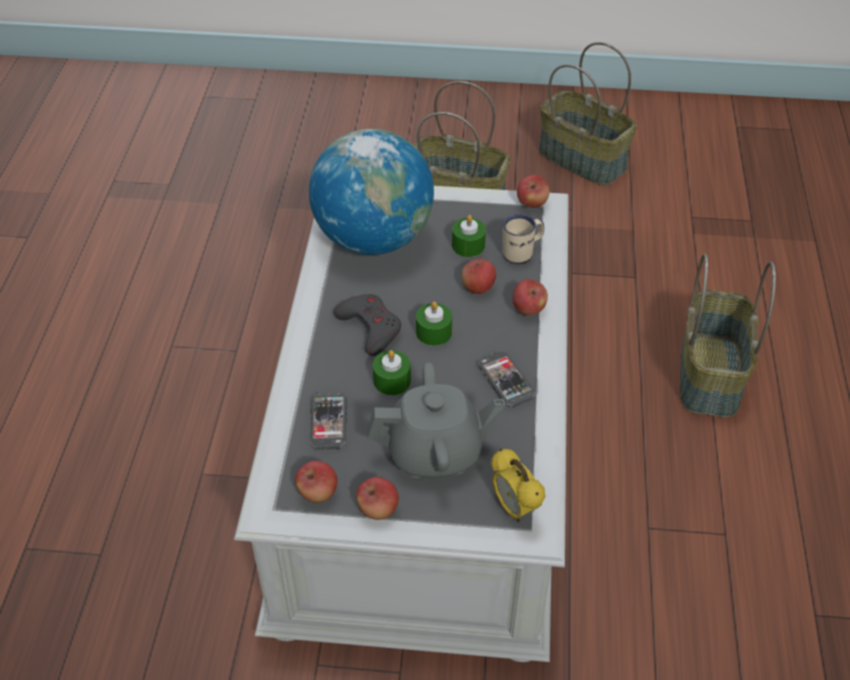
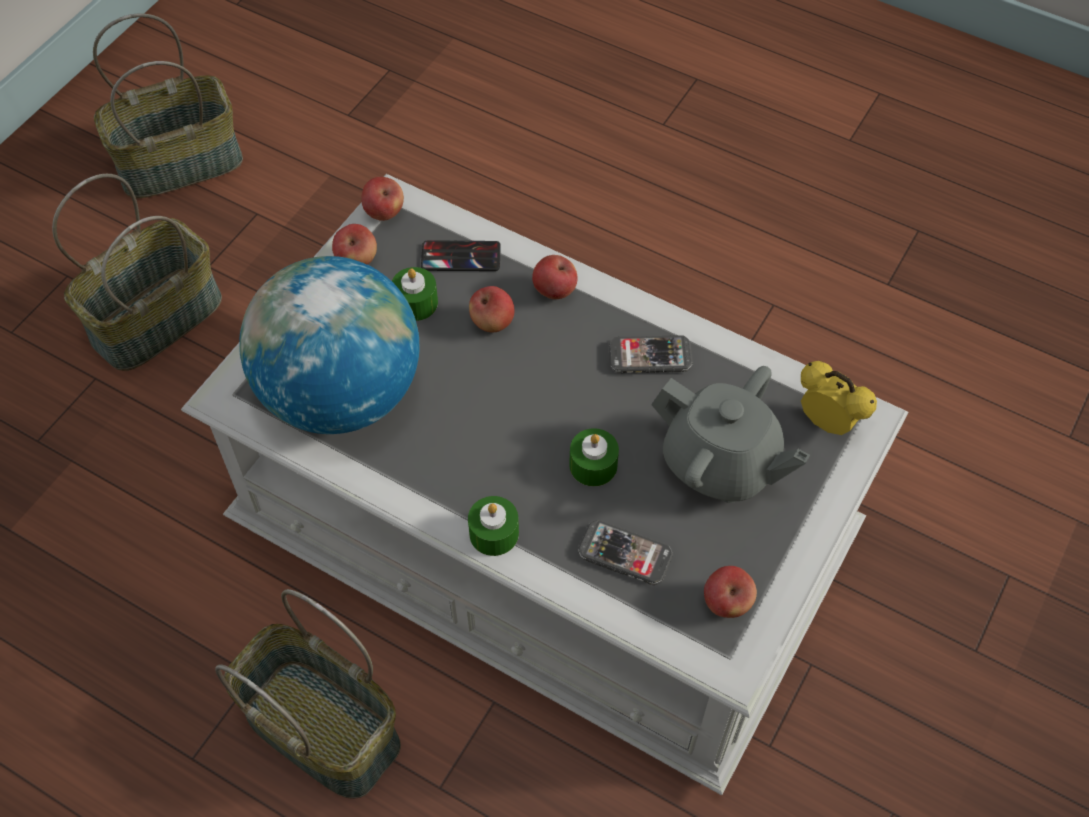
camera: 65 degrees left, 10 degrees up
(370, 327) = (495, 455): grey game controller -> none
(378, 509) = (776, 550): apple -> apple (357, 260)
(434, 332) = (539, 394): green candle -> green candle (494, 533)
(435, 452) = (720, 464): grey teapot -> grey teapot turned 105 degrees clockwise
(514, 508) = (827, 423): alarm clock -> alarm clock turned 135 degrees counterclockwise
(522, 252) = (461, 256): beige mug -> phone
(711, 376) = (579, 215): basket -> basket (325, 728)

